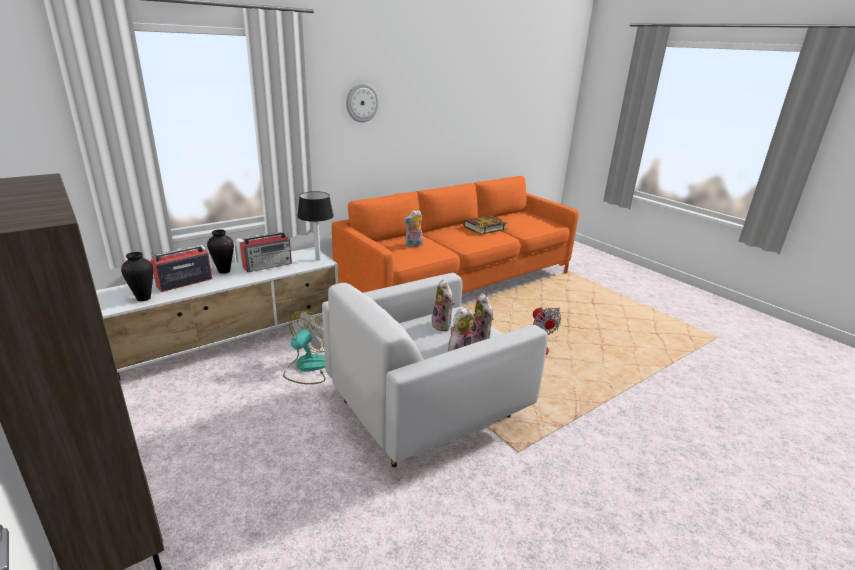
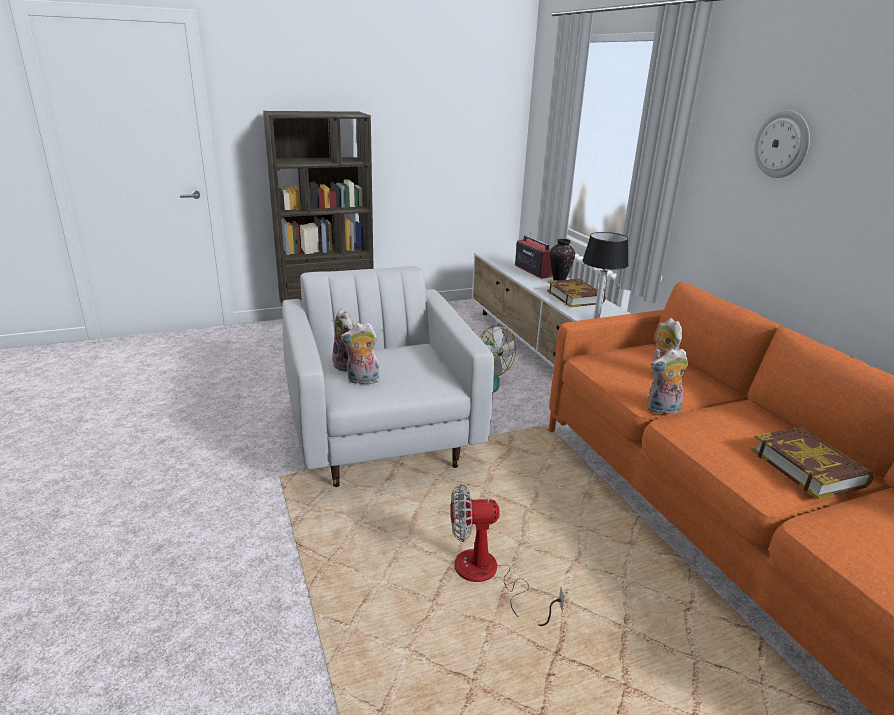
camera: 105 degrees right, 0 degrees up
(143, 298) = (503, 262): vase -> none
(268, 265) = (575, 297): radio -> book
(443, 325) = (409, 366): plush toy -> plush toy (663, 410)

